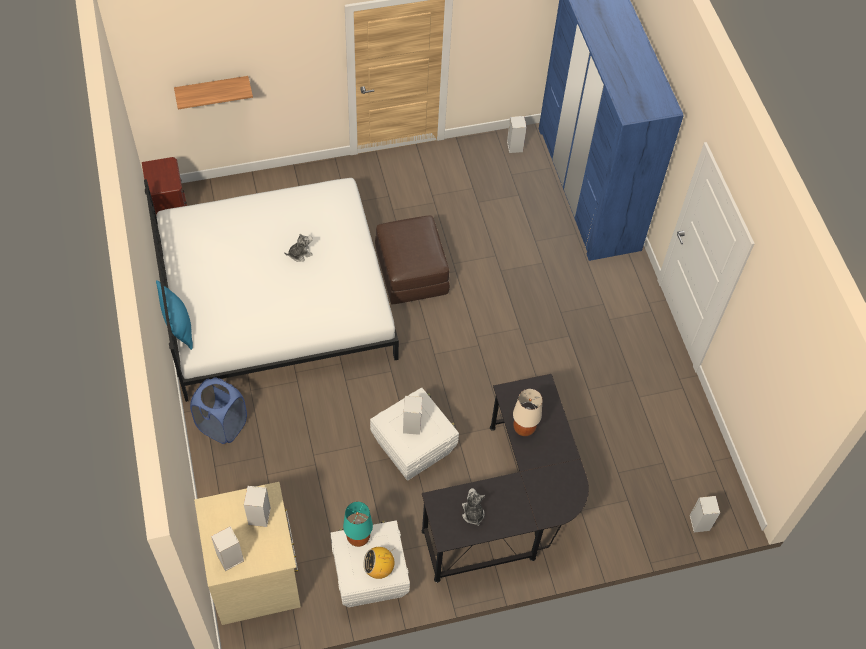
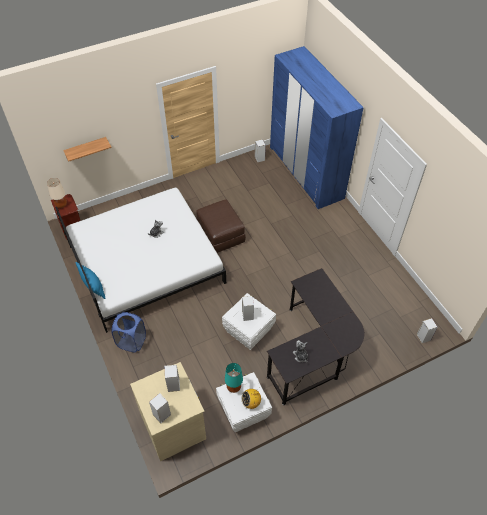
camera: 10 degrees left, 5 degrees down
(524, 429) = (315, 301): beige table lamp -> beige table lamp (61, 205)

